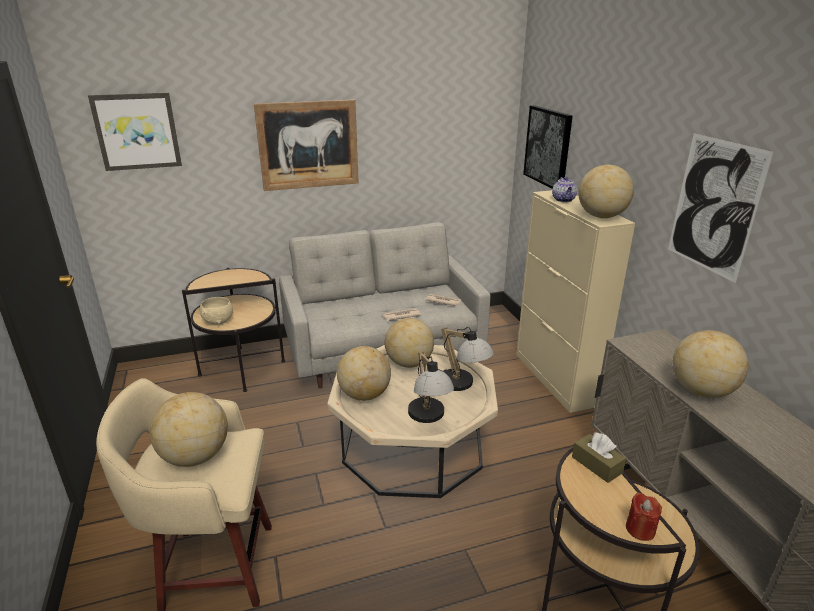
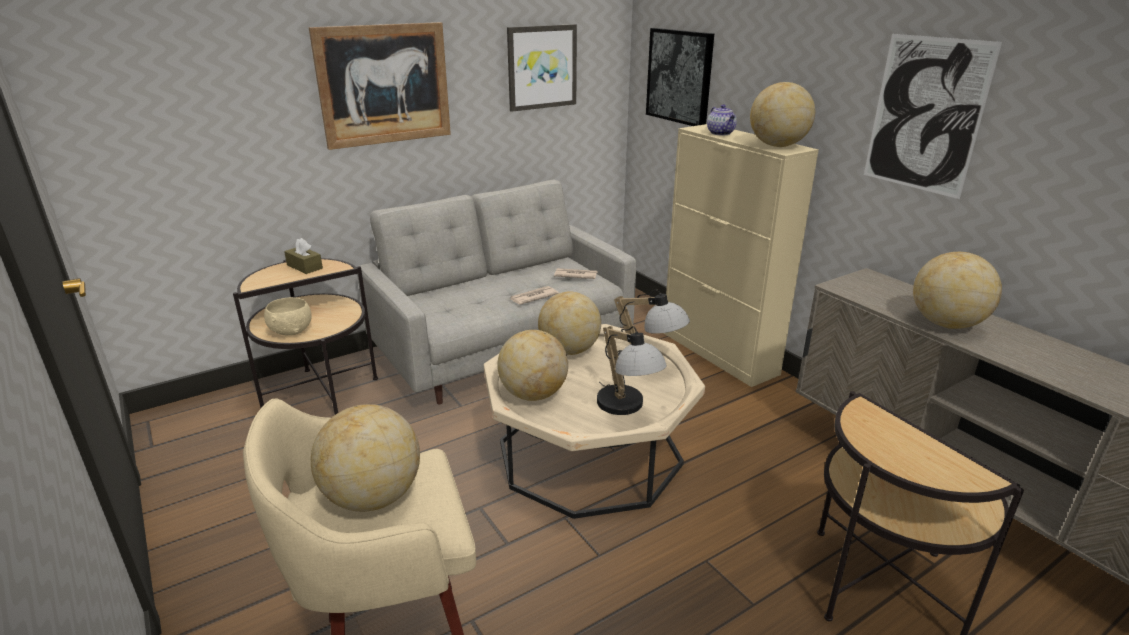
camera: 15 degrees left, 0 degrees up
(137, 131) = (141, 68): picture -> picture (541, 67)
(596, 465) = (878, 419): brown tissue box -> brown tissue box (304, 267)
(640, 529) = (965, 478): red candle -> none

